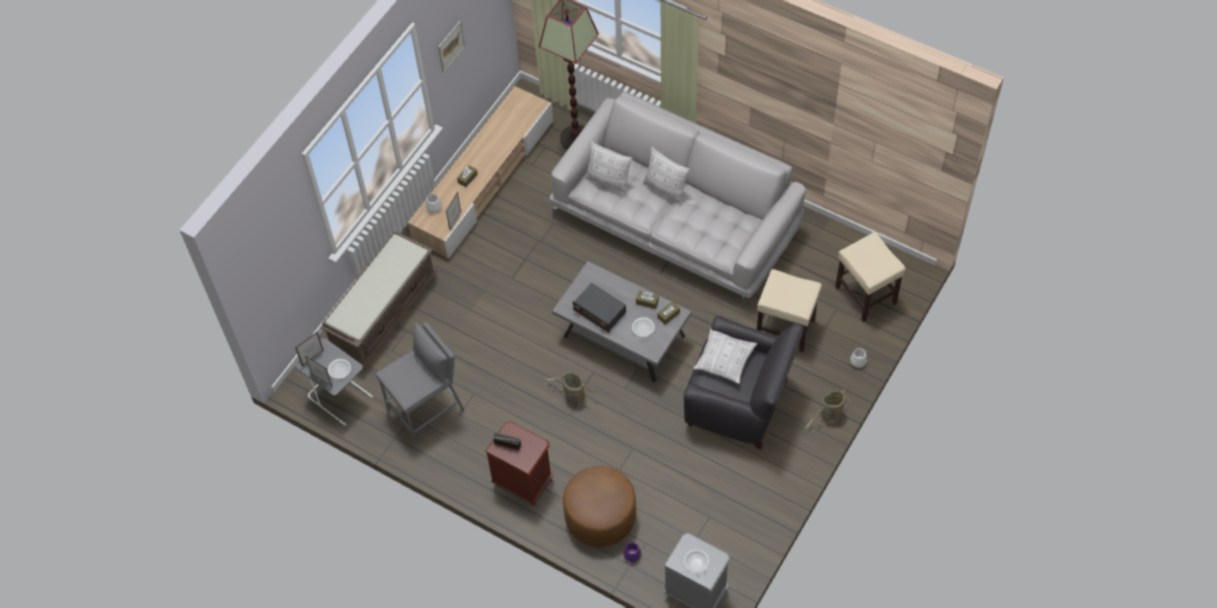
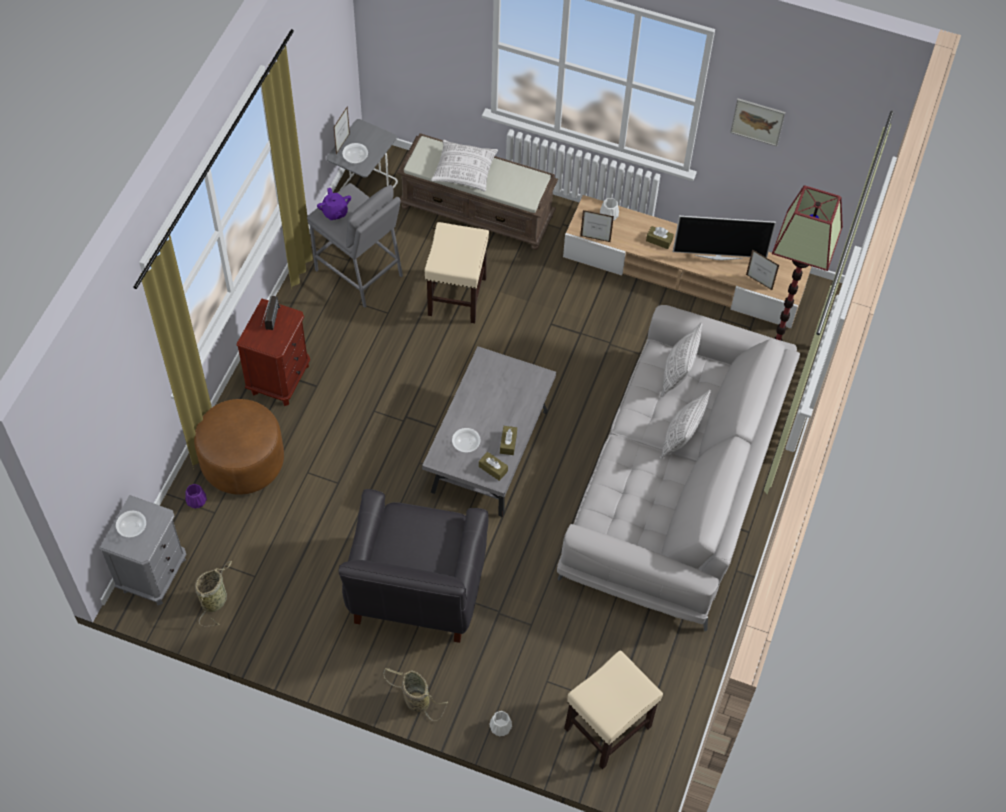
camera: 75 degrees right, 0 degrees up
(312, 358) = (369, 131): picture frame -> picture frame (759, 282)
(407, 386) = (335, 212): none -> purple teapot
(492, 142) = (718, 256): none -> television
(573, 395) = (399, 411): basket -> basket (215, 599)
(599, 311) = (484, 394): radio -> none
(724, 360) = (432, 535): pillow -> pillow (464, 171)
(786, 328) = (536, 633): beige stool -> beige stool (457, 297)

